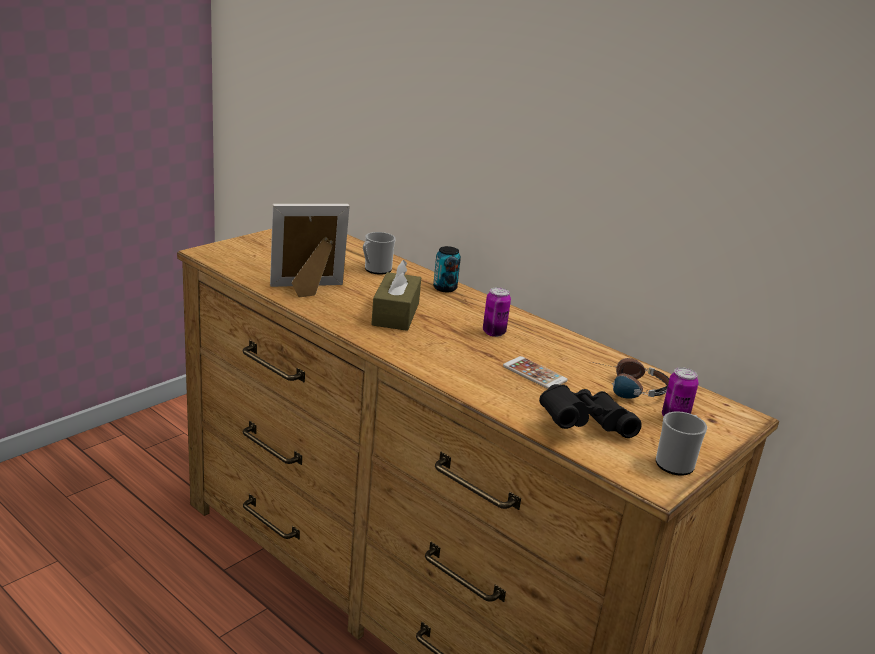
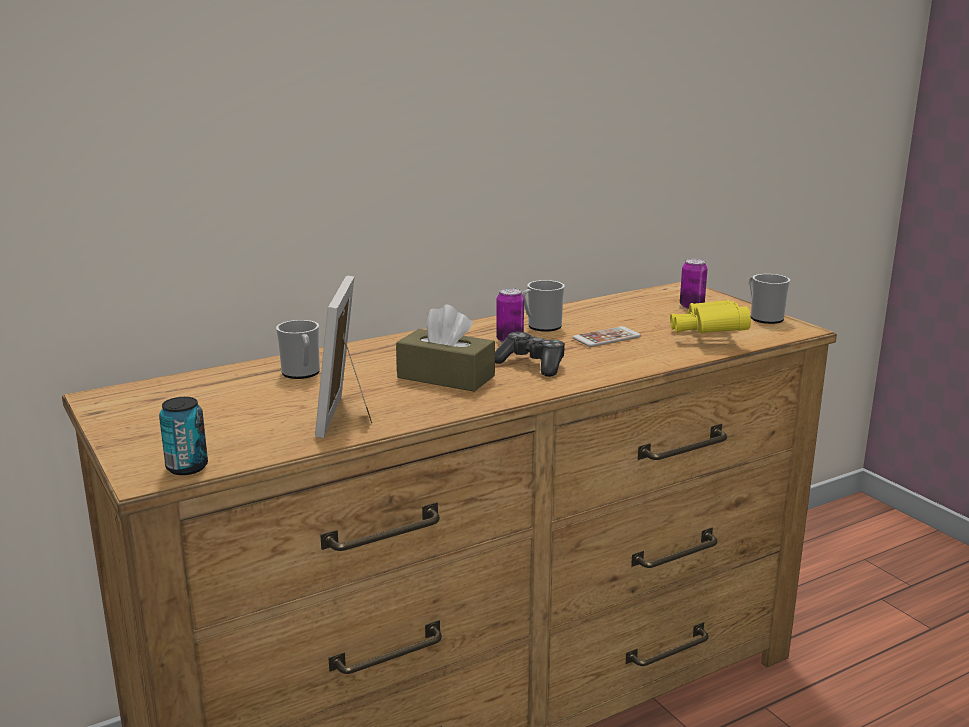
camera: 70 degrees left, 5 degrees down
(442, 343) = (532, 364): none -> game controller
(445, 288) = (381, 346): can -> can (187, 467)
(540, 344) = (541, 327): none -> mug
(582, 425) = (708, 336): black binoculars -> yellow binoculars
(626, 388) = (637, 312): headphones -> none

